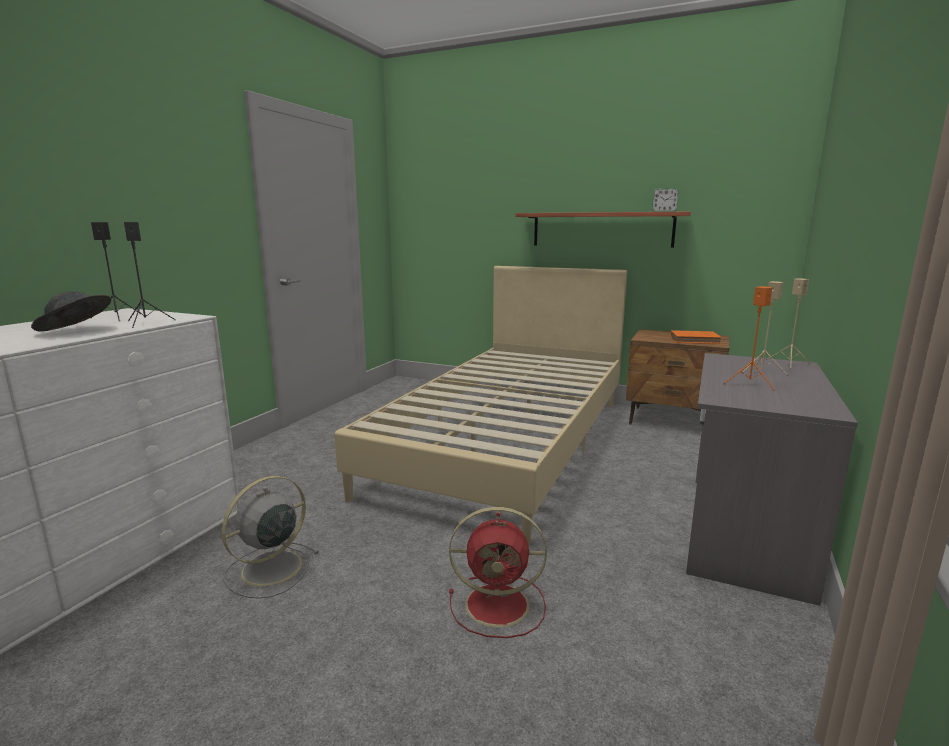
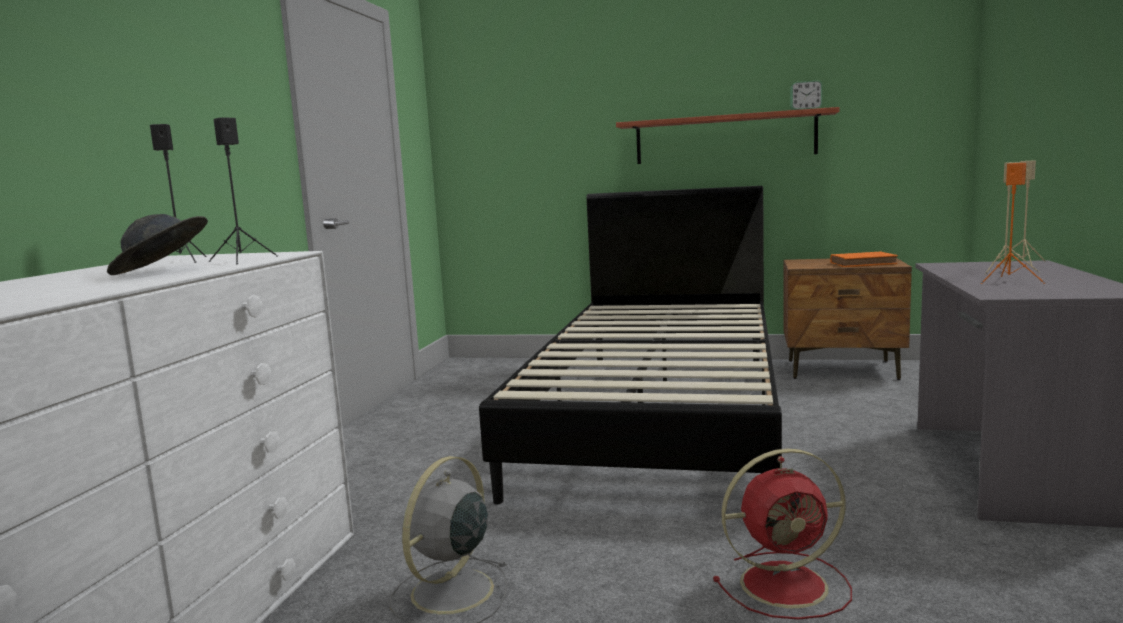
camera: 10 degrees left, 5 degrees down
(508, 442) = (659, 414): beige bed -> black bed

